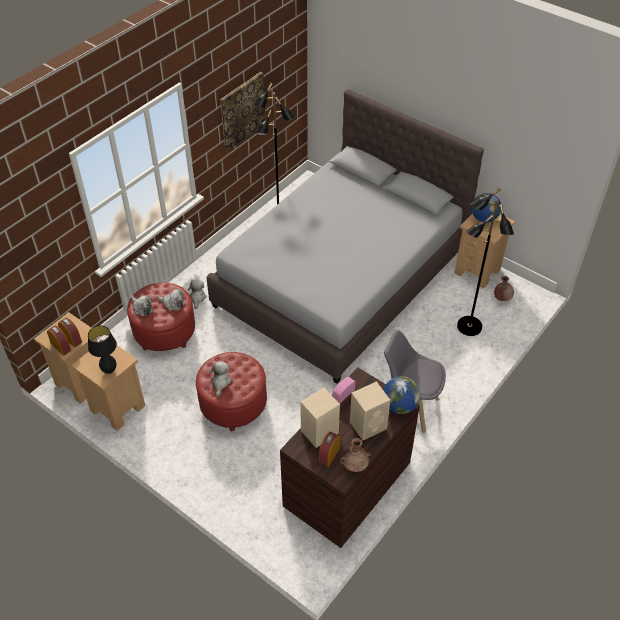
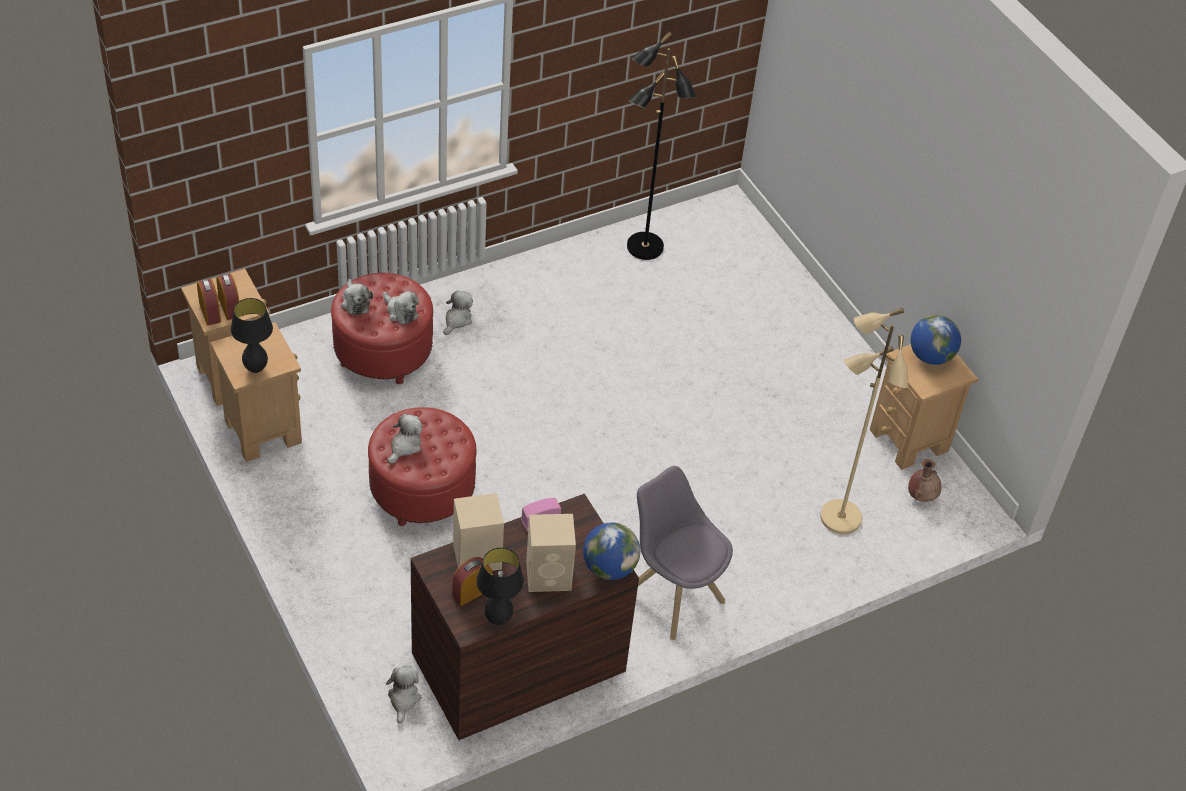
camera: 20 degrees right, 0 degrees up
(242, 110) = (620, 60): picture -> none
(294, 537) = (403, 699): none -> plush toy
(342, 277) = (689, 370): grey bed -> none
(355, 465) = (498, 619): brown vase -> black table lamp
(469, 327) = (839, 518): black floor lamp -> beige floor lamp

